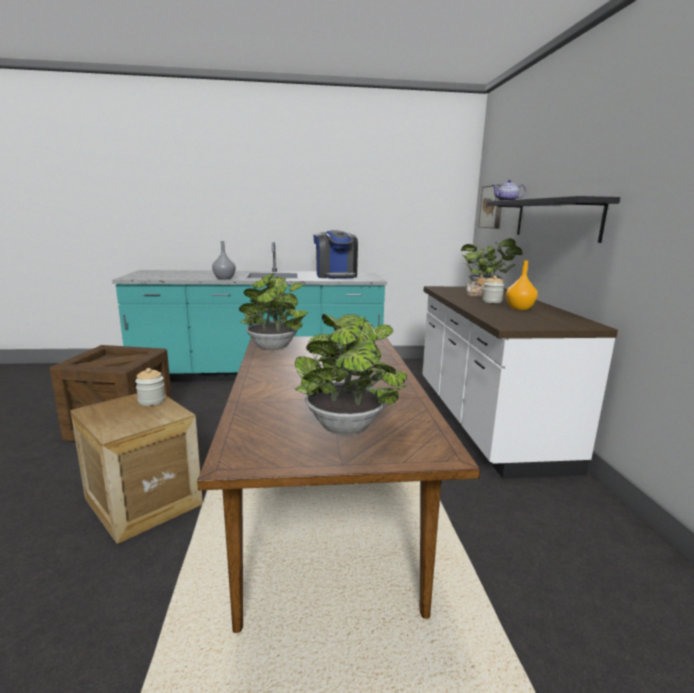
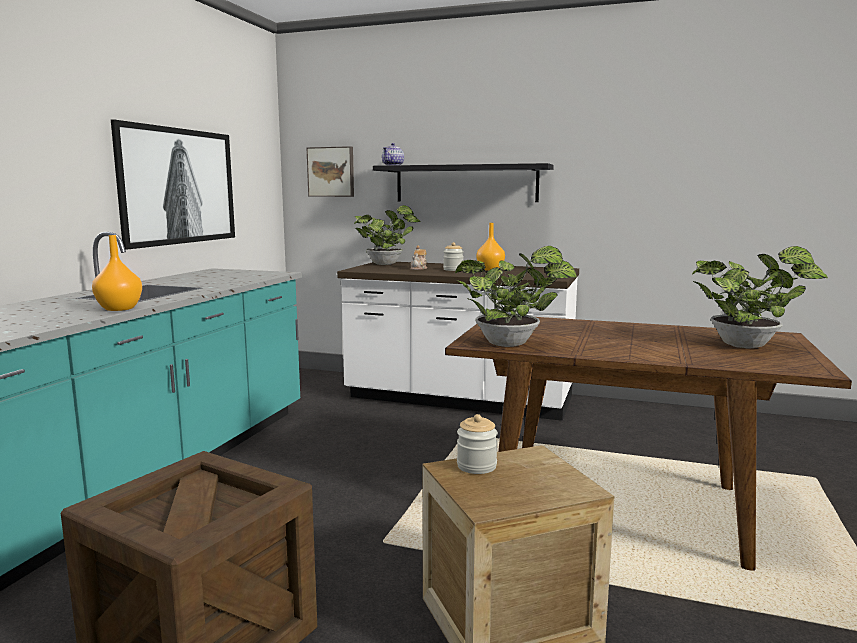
camera: 65 degrees left, 5 degrees down
(224, 278) = (120, 309): grey vase -> orange vase
(335, 276) = (219, 278): coffee machine -> none
(356, 217) = (179, 186): none -> picture

